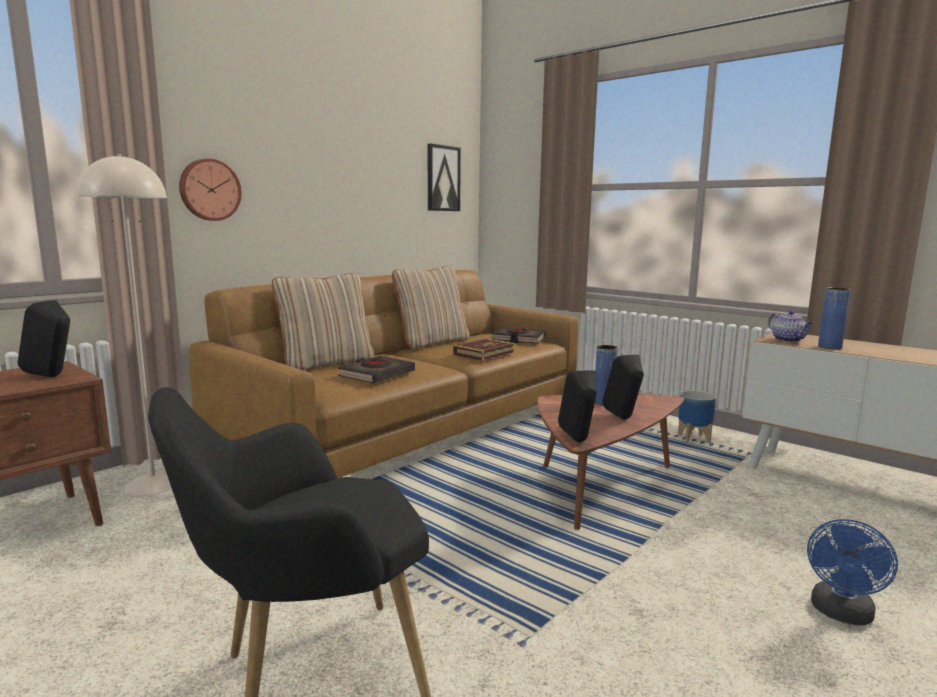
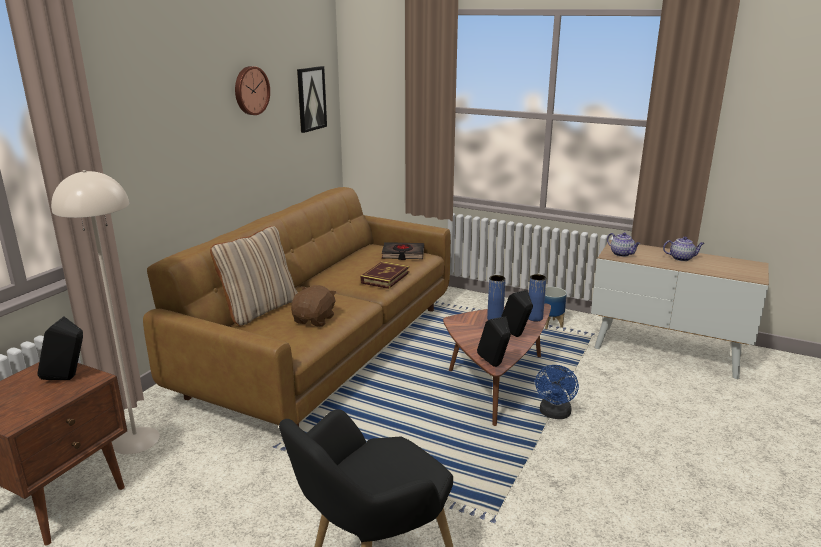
camera: 15 degrees left, 10 degrees up
(209, 190) = (130, 164): wall clock -> wall clock (250, 90)
(377, 374) = (315, 320): black book -> brown plush toy
(432, 343) = (331, 267): beige pillow -> none
(829, 347) = (651, 261): blue vase -> blue vase (534, 318)
(841, 614) = (671, 461): blue fan -> blue fan (554, 414)
(877, 348) = (681, 258): none -> teapot

